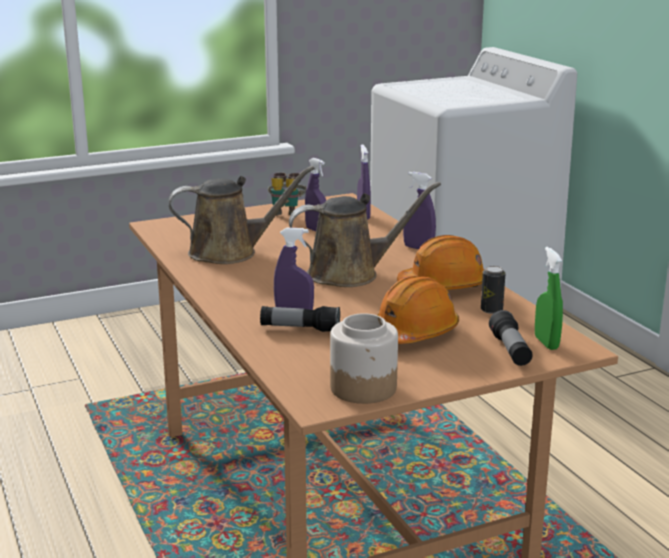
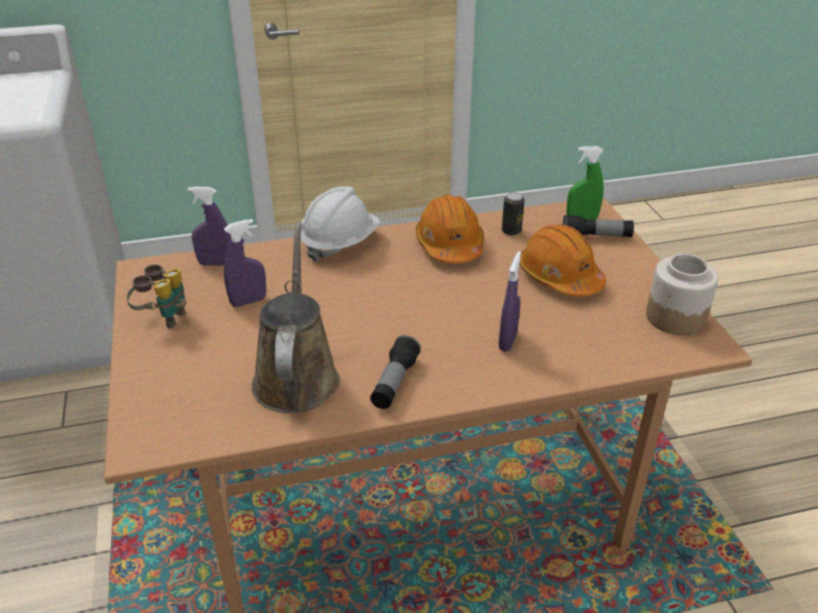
camera: 80 degrees left, 15 degrees up
(300, 329) = (546, 341): flashlight -> flashlight (394, 382)
(350, 274) = (401, 294): brown watering can -> none
(418, 248) = (340, 243): purple spray bottle -> white hard hat

